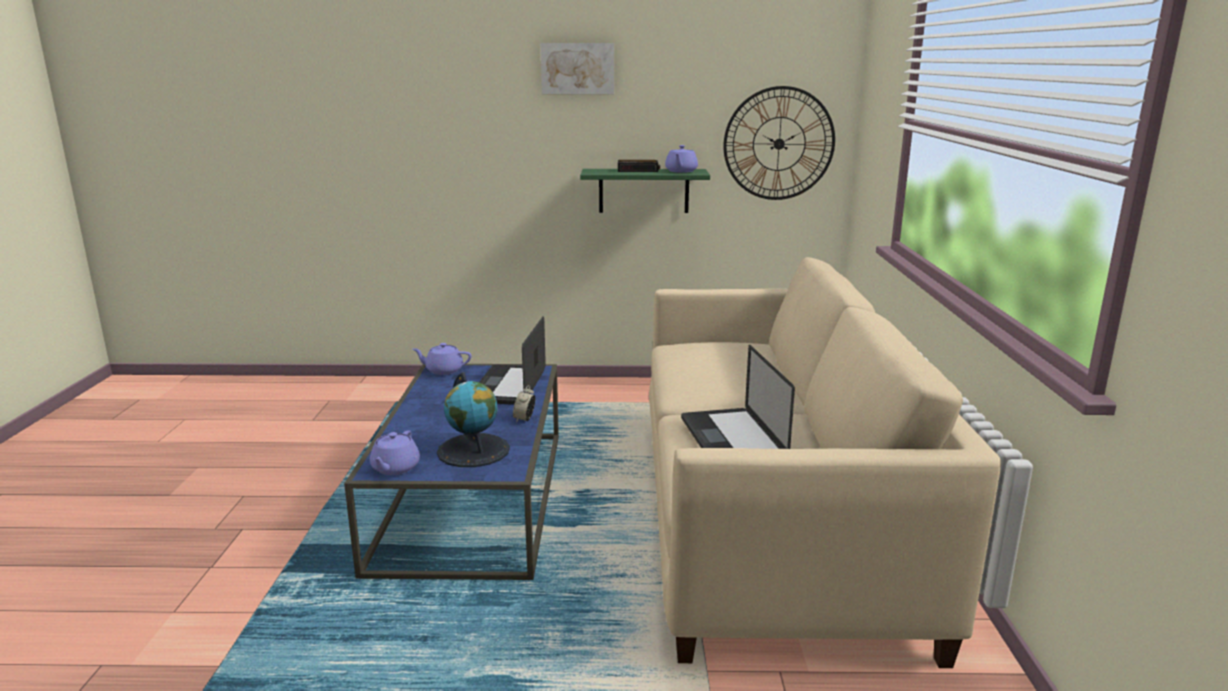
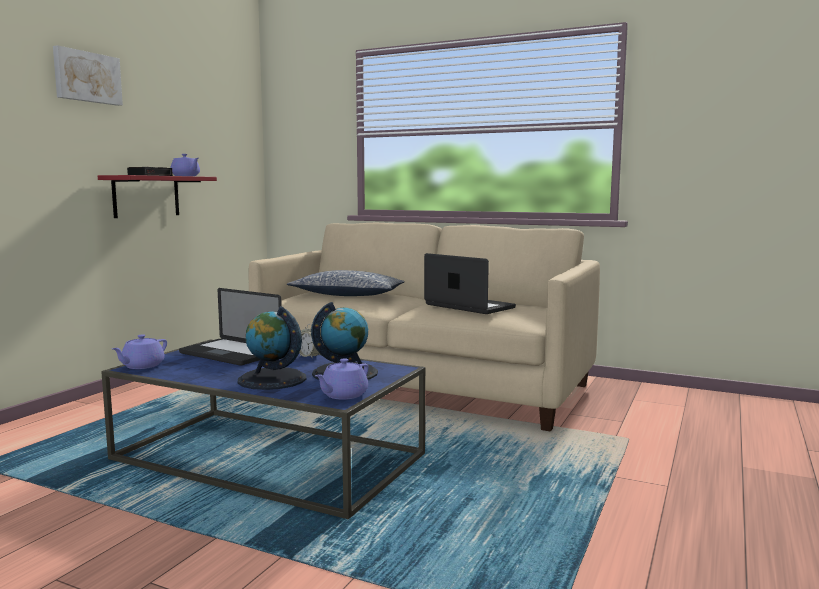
camera: 65 degrees left, 10 degrees down
(395, 468) = (343, 395): purple teapot -> purple teapot turned 90 degrees clockwise
(432, 426) = (272, 379): none -> globe
(643, 190) = (146, 196): green shelf -> red shelf
(724, 363) = (347, 295): none -> pillow
(732, 440) = (469, 306): laptop -> laptop turned 150 degrees counterclockwise
(779, 144) = (226, 158): wall clock -> none

